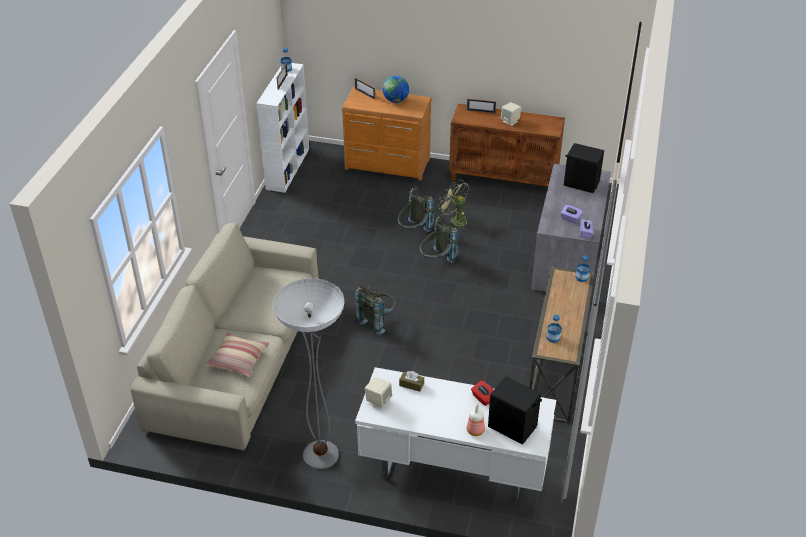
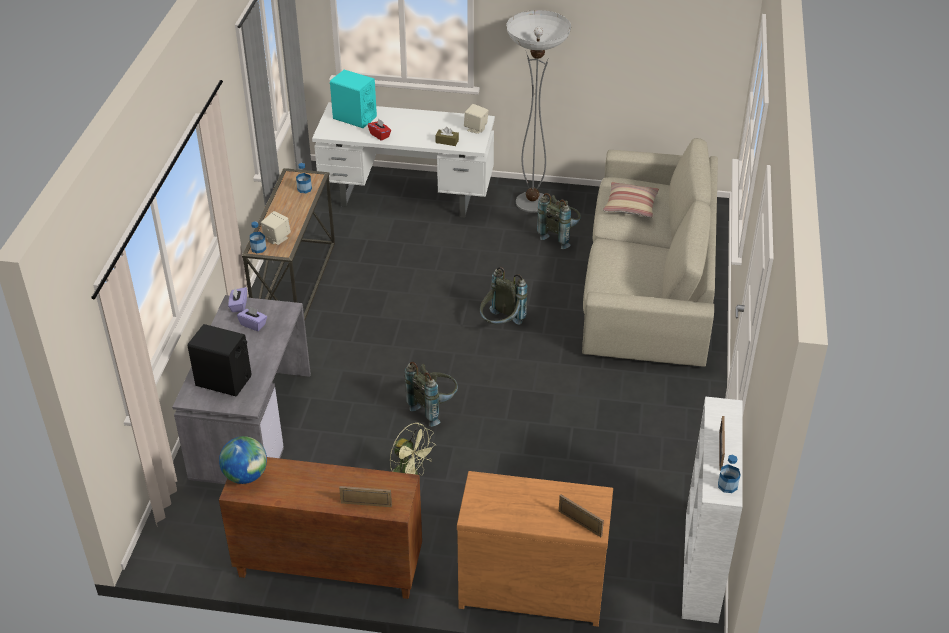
camera: 175 degrees right, 0 degrees up
(395, 100) = (520, 509): globe -> globe (245, 476)
(414, 231) = (470, 453): grey backpack -> grey backpack (560, 236)
(475, 430) = (388, 114): bottle -> none
(510, 121) = (316, 483): beige speaker -> beige speaker (276, 238)
(512, 427) = (354, 118): black speaker -> turquoise speaker

